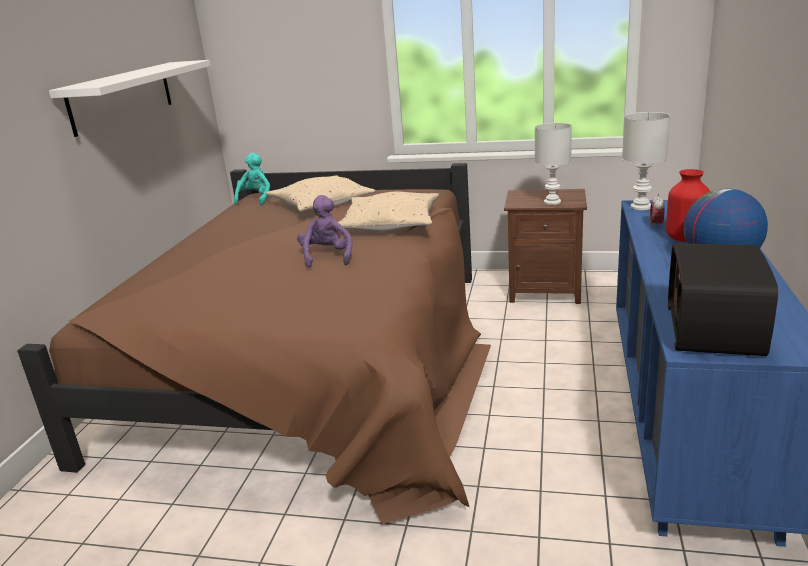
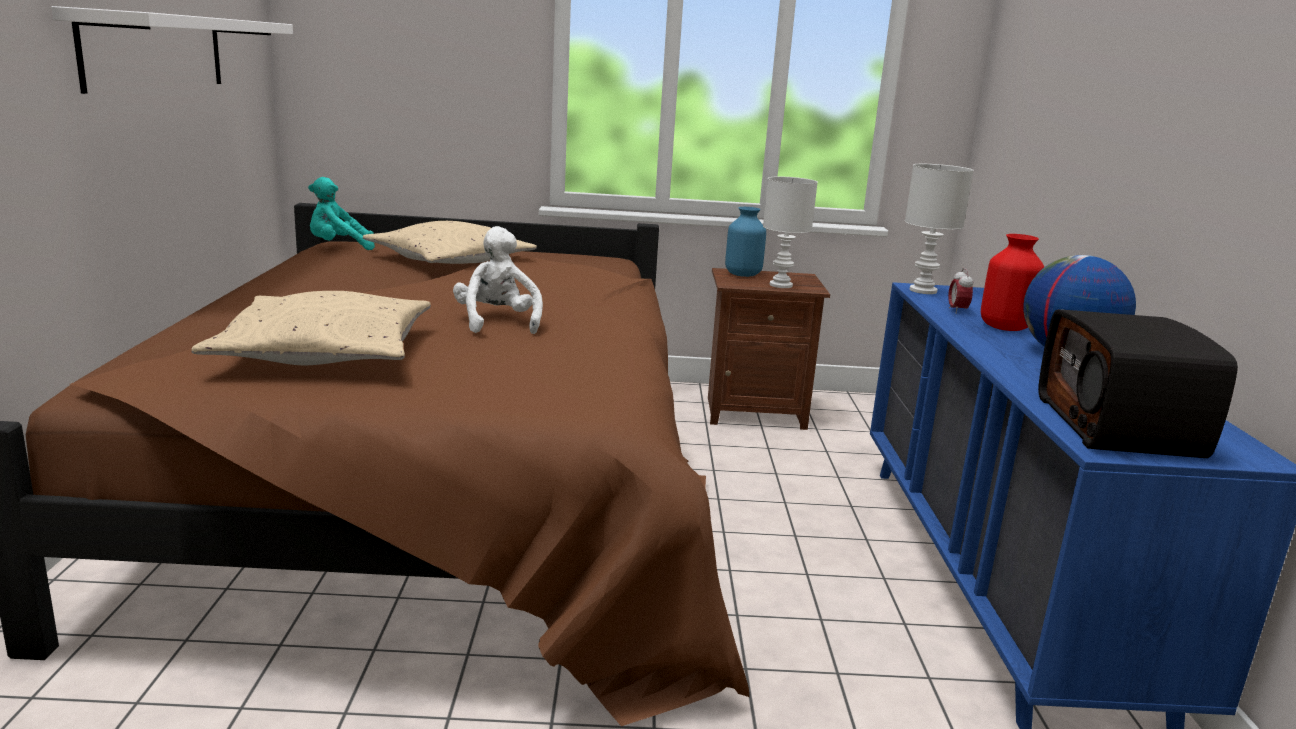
camera: 15 degrees left, 5 degrees down
(256, 199) = (339, 248): turquoise plush toy -> turquoise plush toy turned 105 degrees counterclockwise
(327, 257) = (497, 323): purple plush toy -> white plush toy
(390, 224) = (572, 290): beige pillow -> beige pillow (324, 352)
(528, 194) = (743, 274): none -> blue vase

